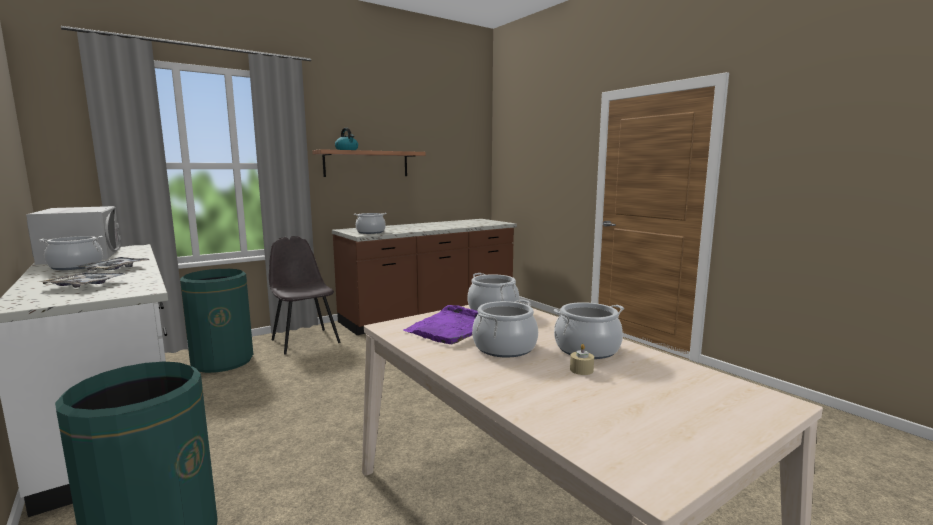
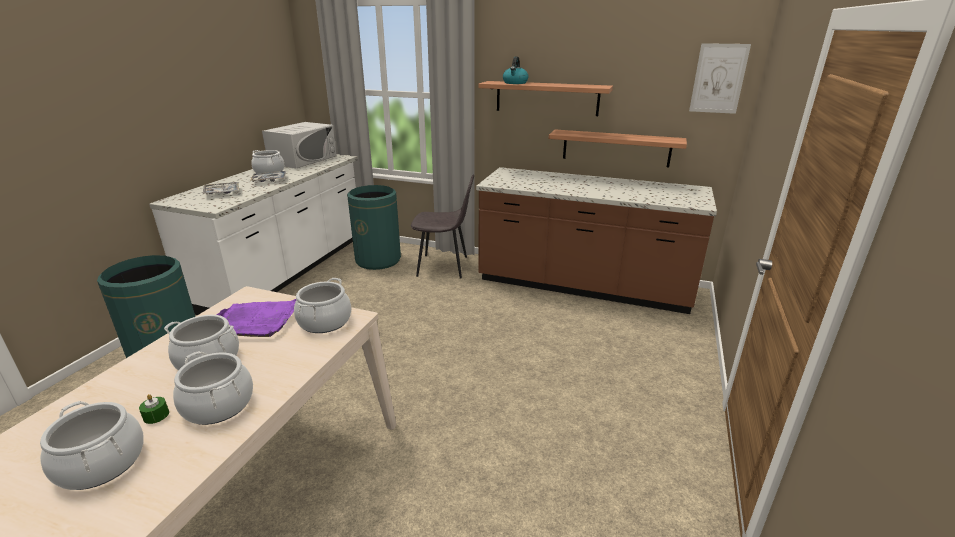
camera: 55 degrees right, 15 degrees up
(305, 340) = (444, 266): grey chair -> grey chair turned 75 degrees clockwise
(371, 232) = (508, 181): cooking pot -> cooking pot (101, 463)
(421, 199) = (616, 148): none -> shelf
(473, 147) = (718, 78): none -> picture
(581, 370) = (156, 415): beige candle -> green candle

